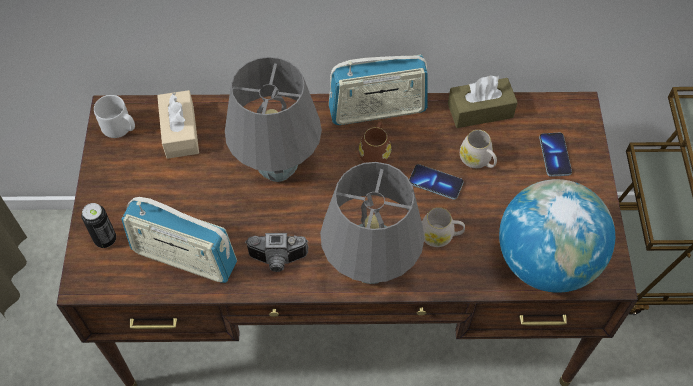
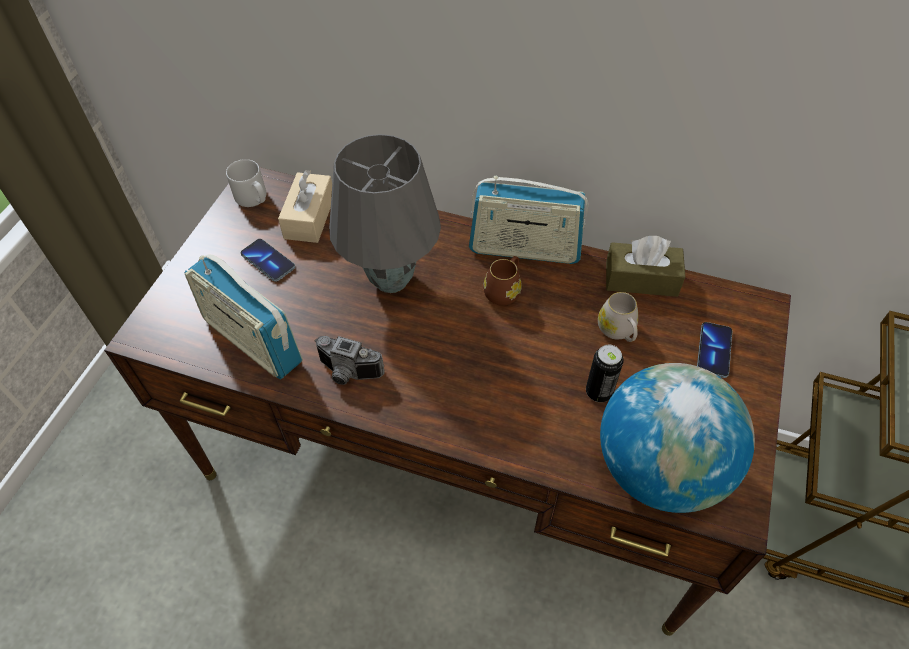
camera: 20 degrees right, 5 degrees down
(105, 239) = (184, 300): can -> can (599, 392)
(369, 269) = (444, 413): grey table lamp -> none
(435, 183) = (559, 341): phone -> phone (268, 261)
(440, 235) = (542, 401): white mug -> none

